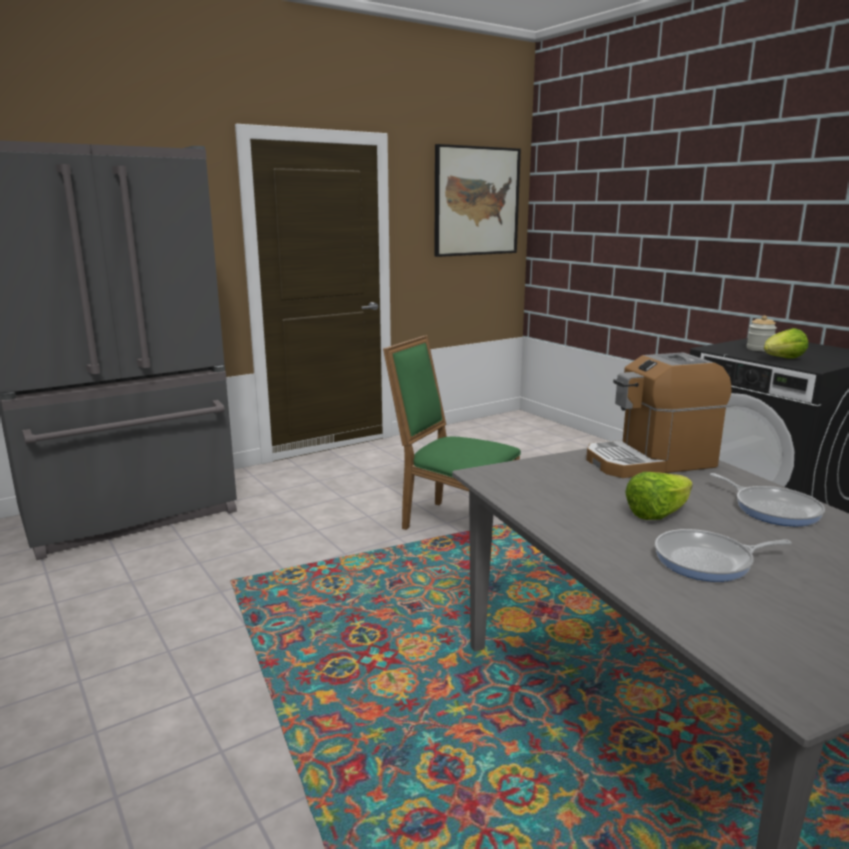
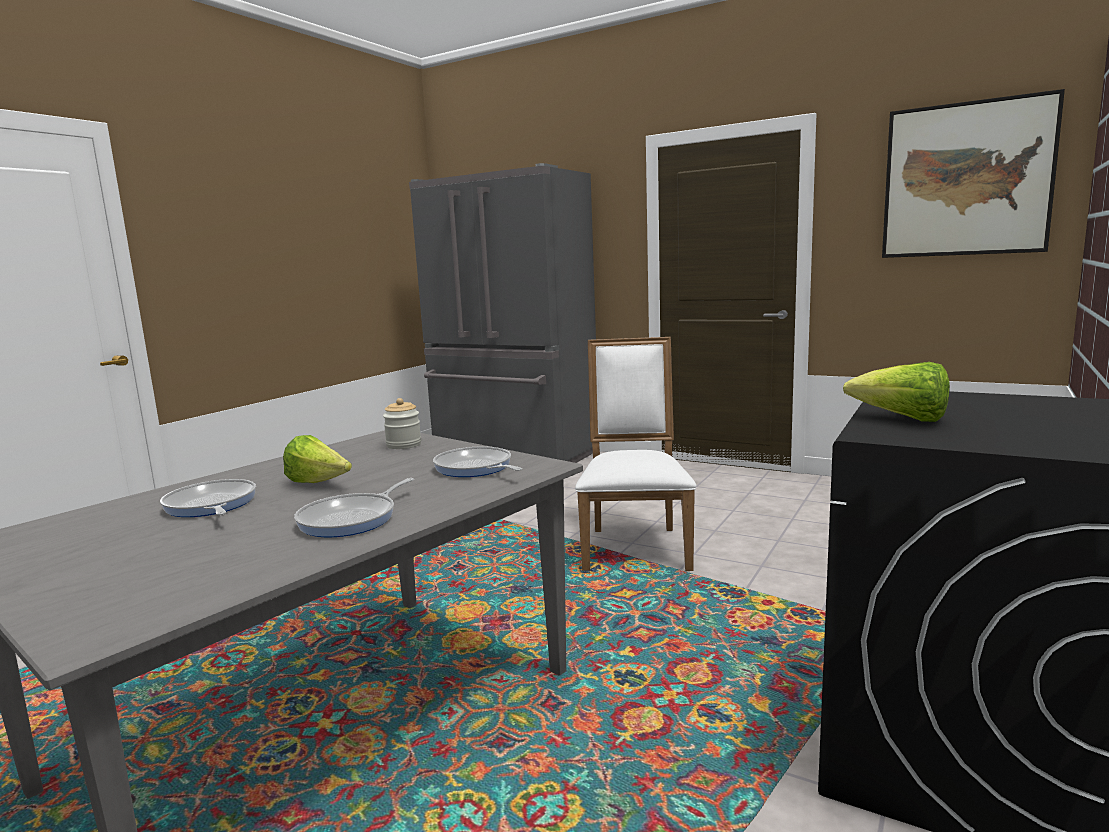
camera: 65 degrees right, 5 degrees down
(453, 523) = (635, 545): green chair -> white chair
(651, 461) = (475, 468): coffee machine -> frying pan
(759, 349) = (968, 407): jar -> jar (404, 445)

